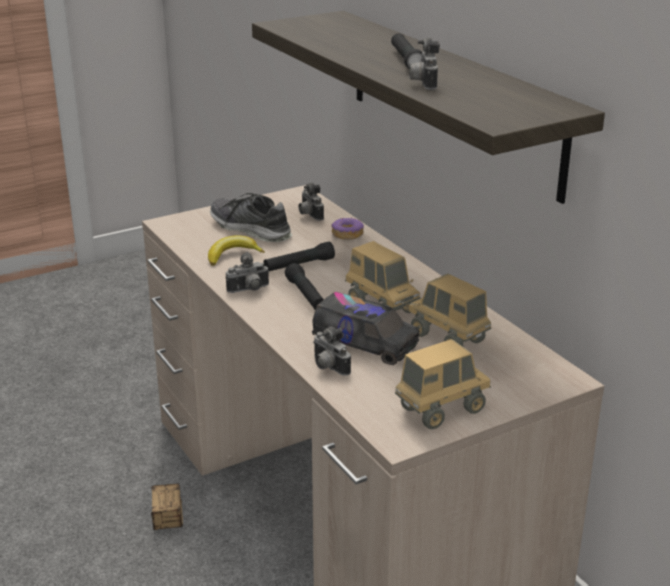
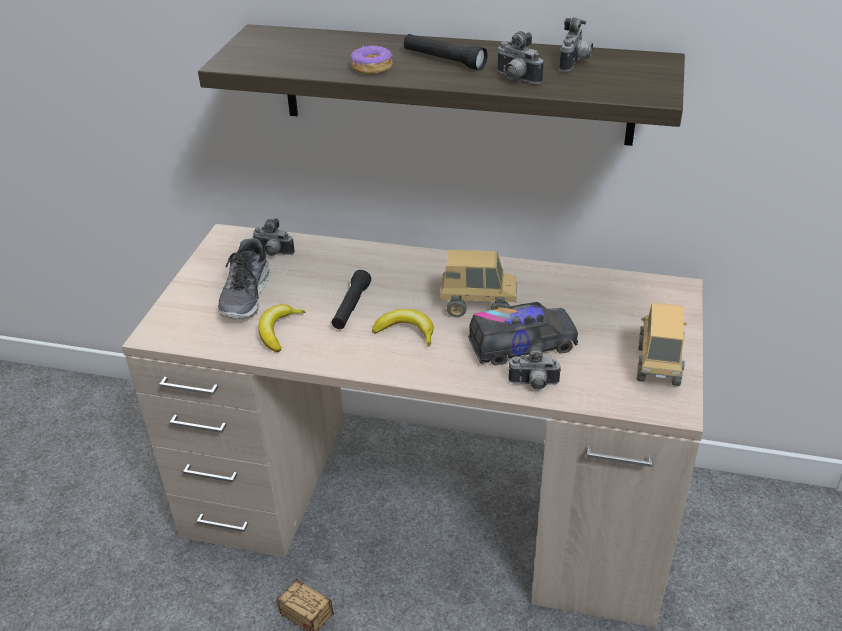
camera: 45 degrees left, 10 degrees up
(249, 290) = (354, 356): camera -> camera (575, 63)
(250, 229) = (246, 296): shoe -> shoe turned 75 degrees counterclockwise
(306, 295) = (406, 332): black flashlight -> banana
(347, 234) = (337, 255): donut -> donut (371, 68)
(448, 338) = (564, 304): toy truck -> none

